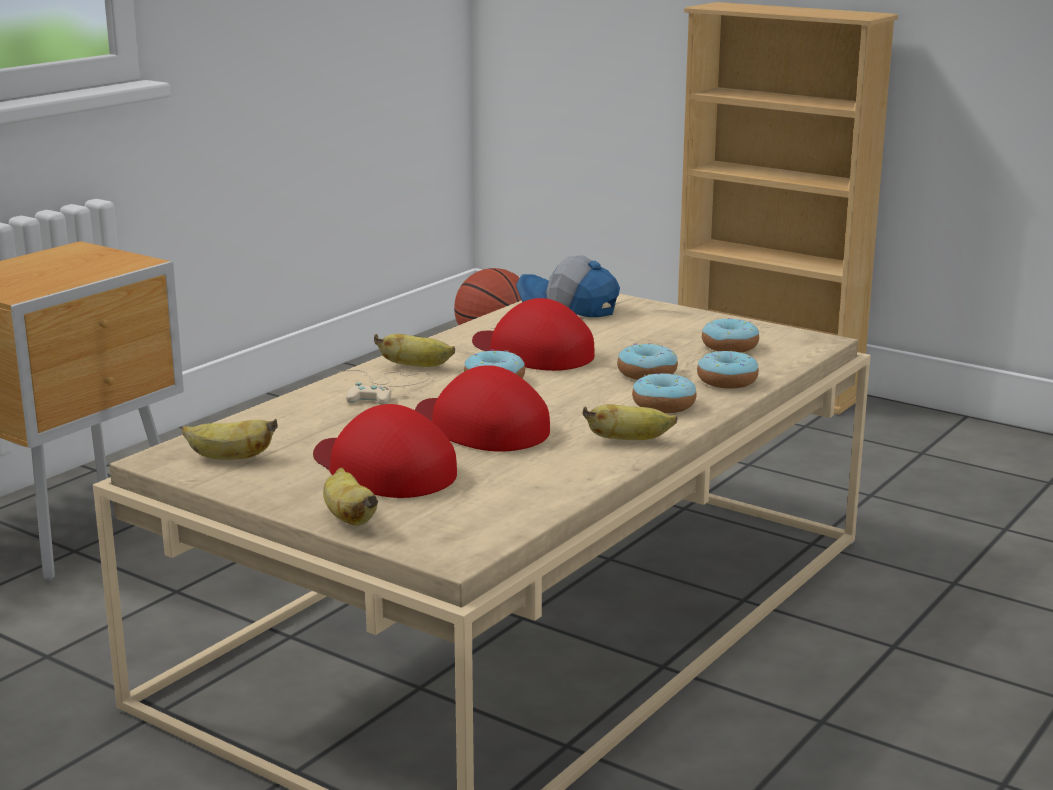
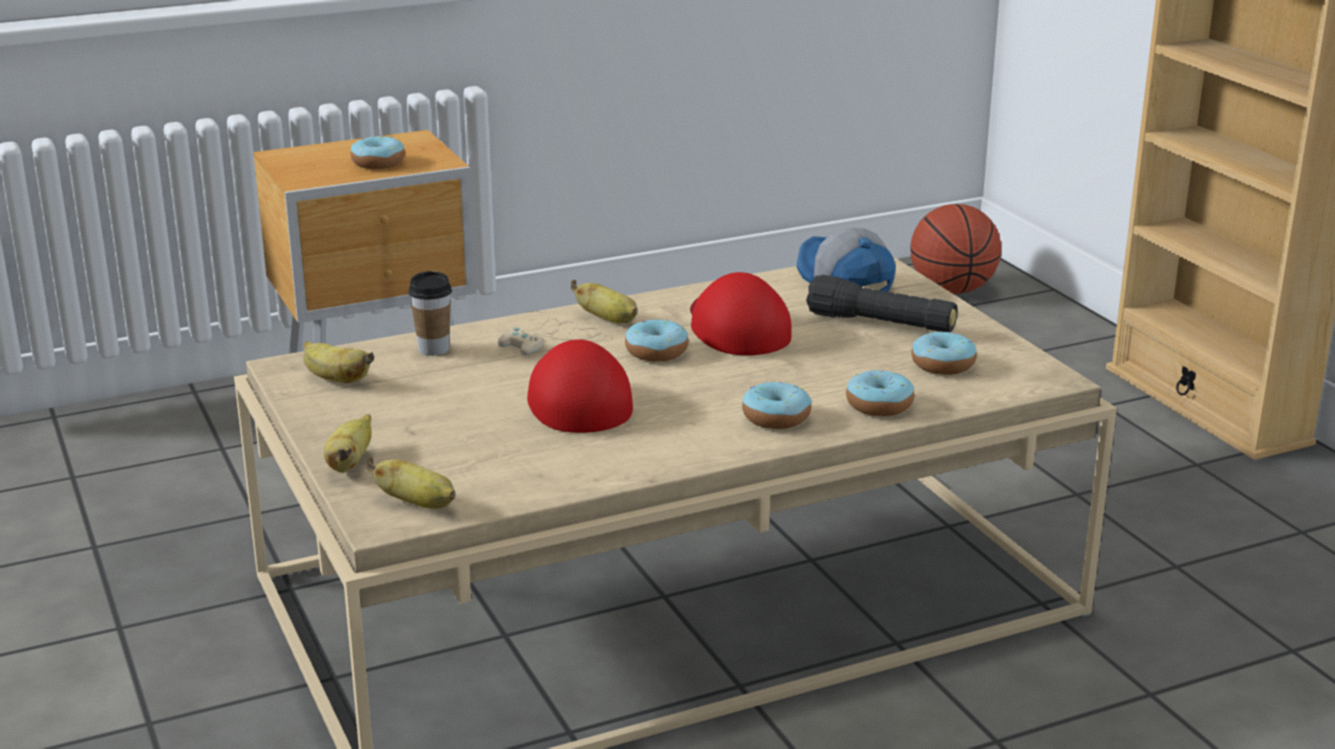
camera: 30 degrees right, 5 degrees up
(290, 417) = (433, 349): none -> cup
(383, 469) = (438, 422): red cap -> none
(629, 440) = (688, 448): banana -> banana (418, 504)
(641, 329) = (881, 324): none -> black flashlight
(647, 374) = (811, 378): donut -> donut (378, 163)

